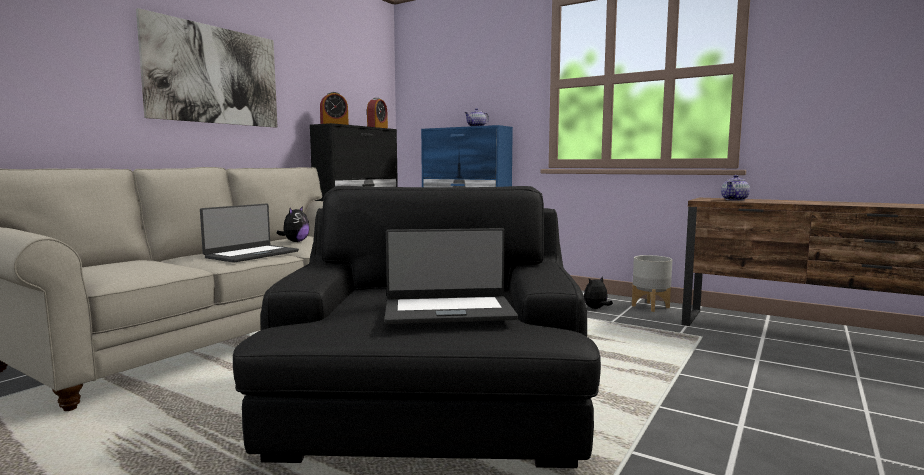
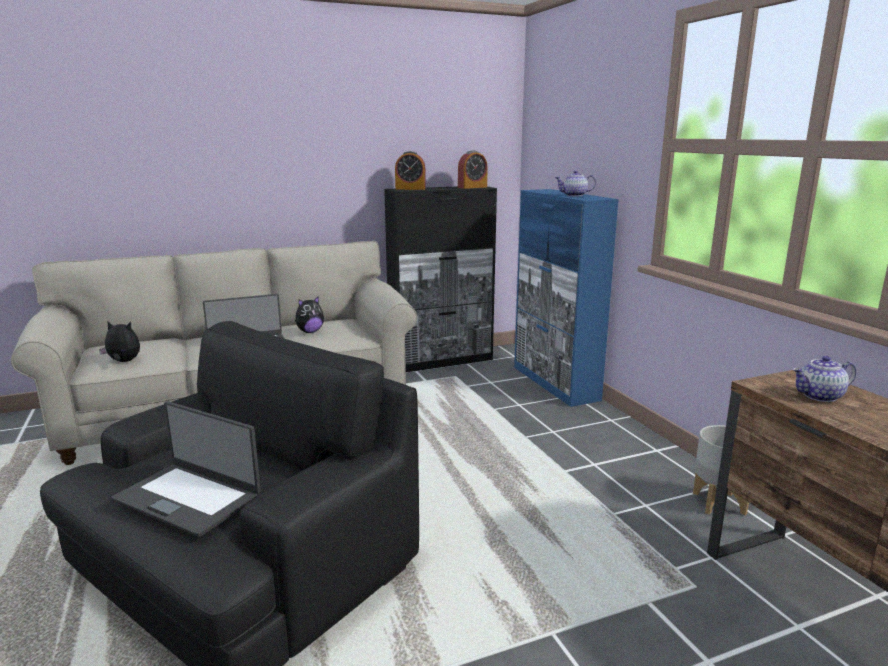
camera: 35 degrees right, 10 degrees up
(214, 75) = (271, 149): picture -> none
(596, 308) = (634, 482): plush toy -> plush toy (123, 362)

